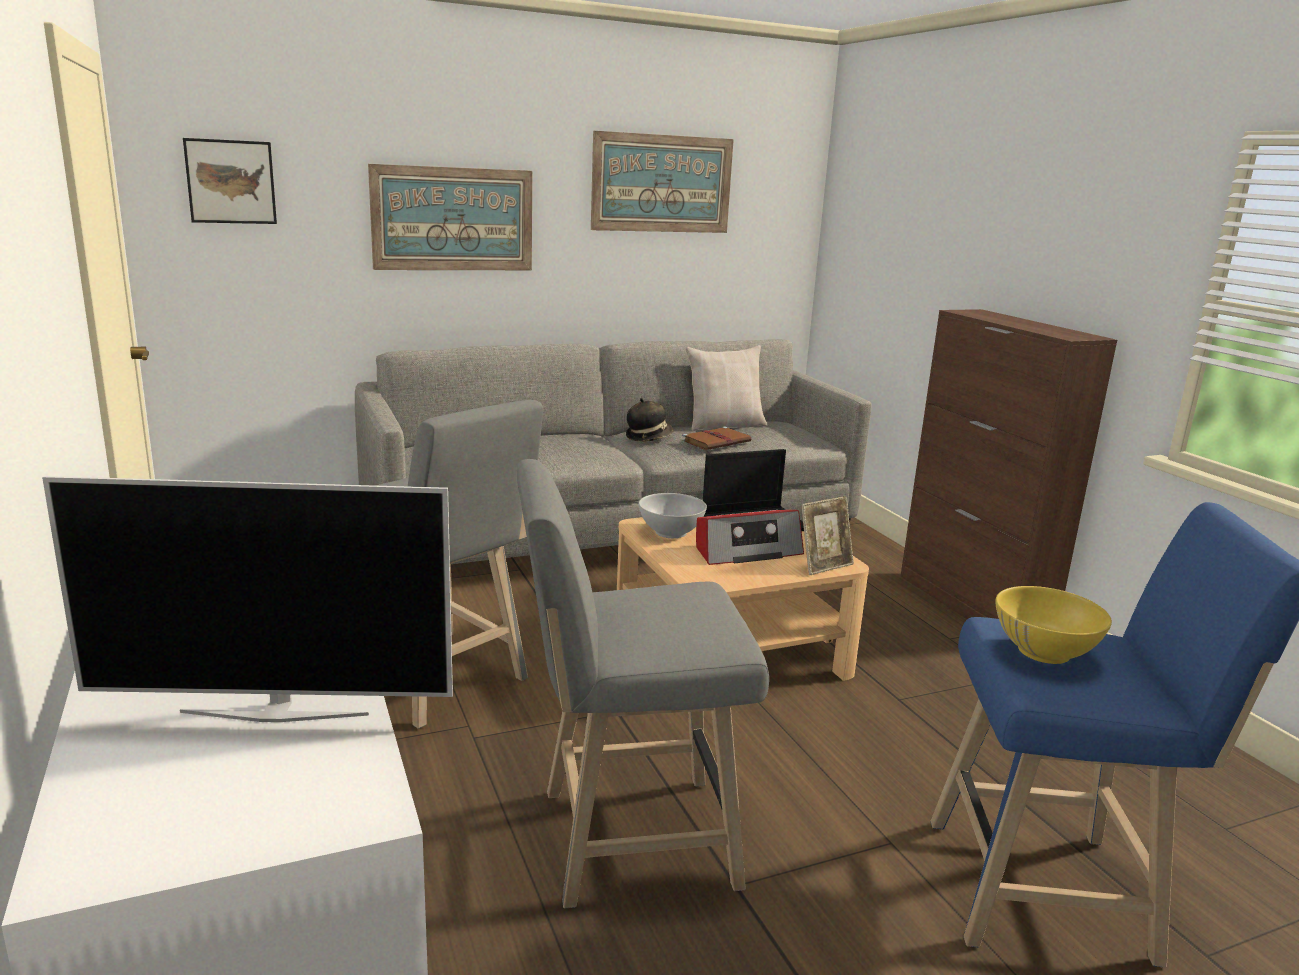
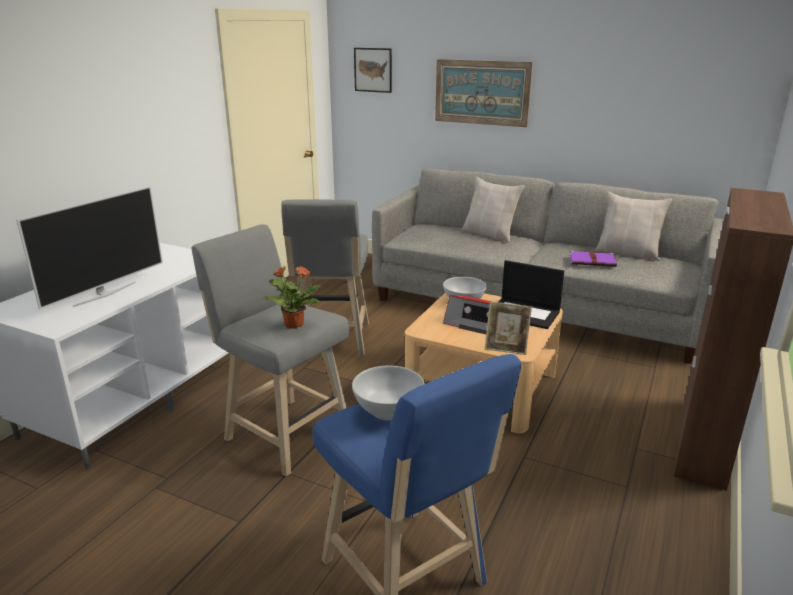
camera: 50 degrees right, 5 degrees up
(276, 712) = (104, 294): television -> television turned 105 degrees counterclockwise
(540, 439) = (490, 234): none -> beige pillow
(648, 437) = (558, 248): hat -> none
(662, 183) = (630, 70): picture -> none
(701, 614) = (293, 324): none -> potted plant
(717, 441) = (593, 261): brown book -> purple book
(1044, 651) = (388, 411): yellow bowl -> white bowl

